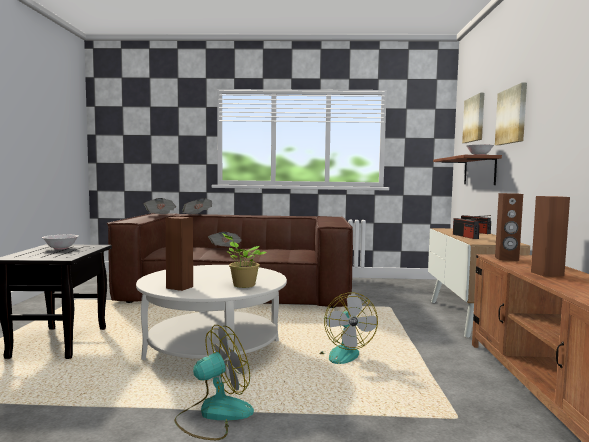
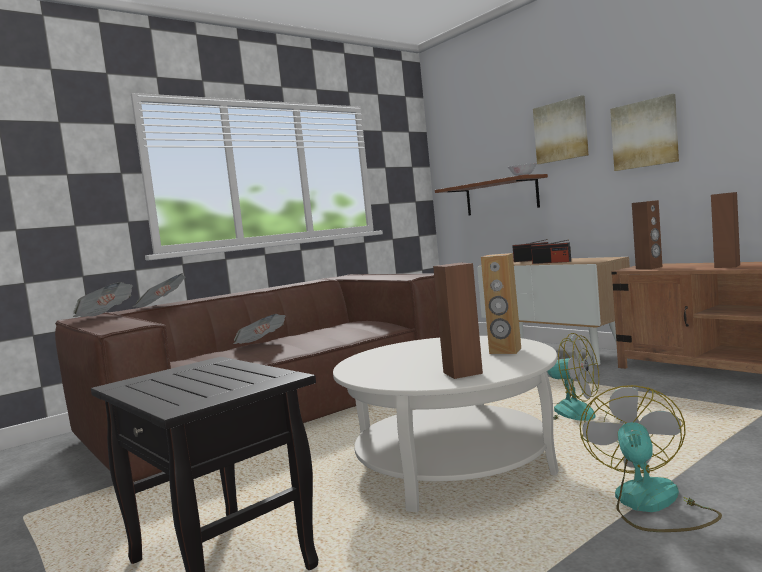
camera: 40 degrees left, 0 degrees up
(60, 248) = (175, 379): white bowl -> none
(242, 285) = (505, 351): potted plant -> brown speaker
(474, 119) = (478, 140): picture -> picture (644, 134)

